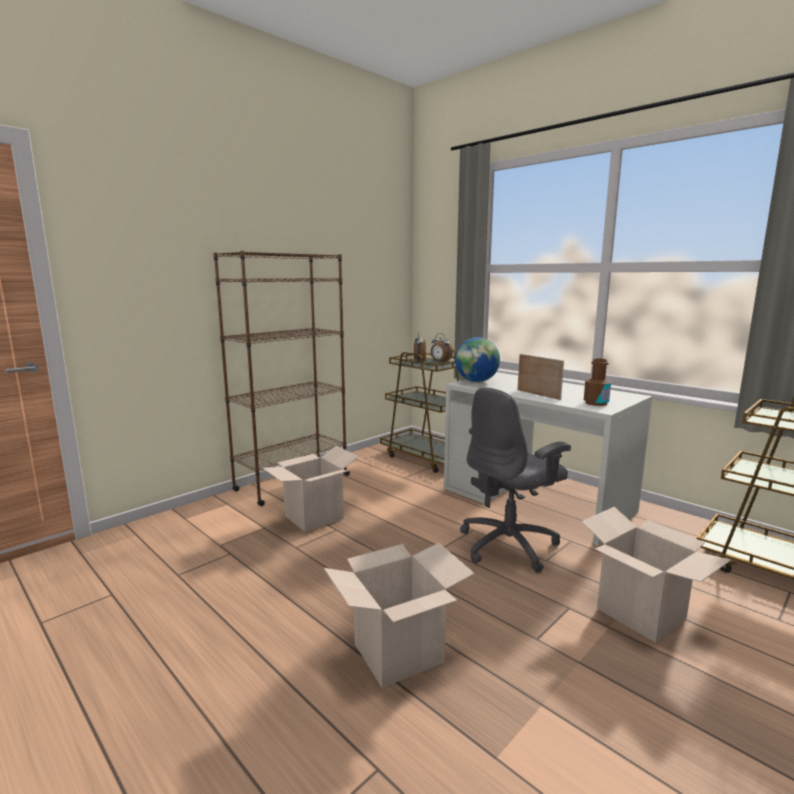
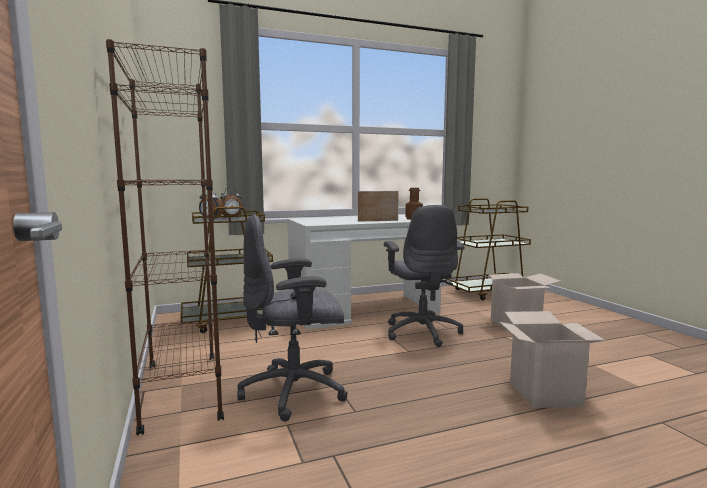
camera: 65 degrees left, 5 degrees down
(314, 517) = (295, 392): cardboard box -> grey office chair
(476, 381) = (313, 222): globe -> none

